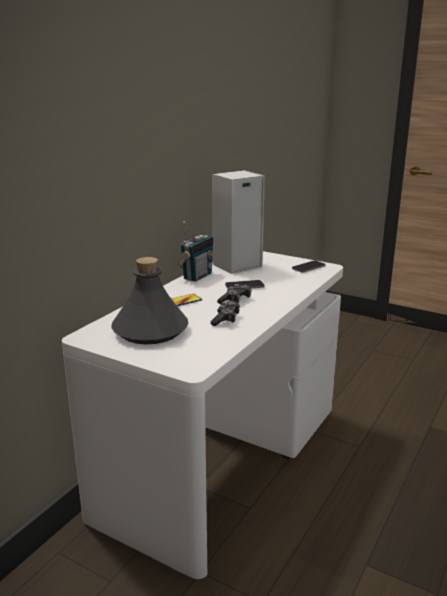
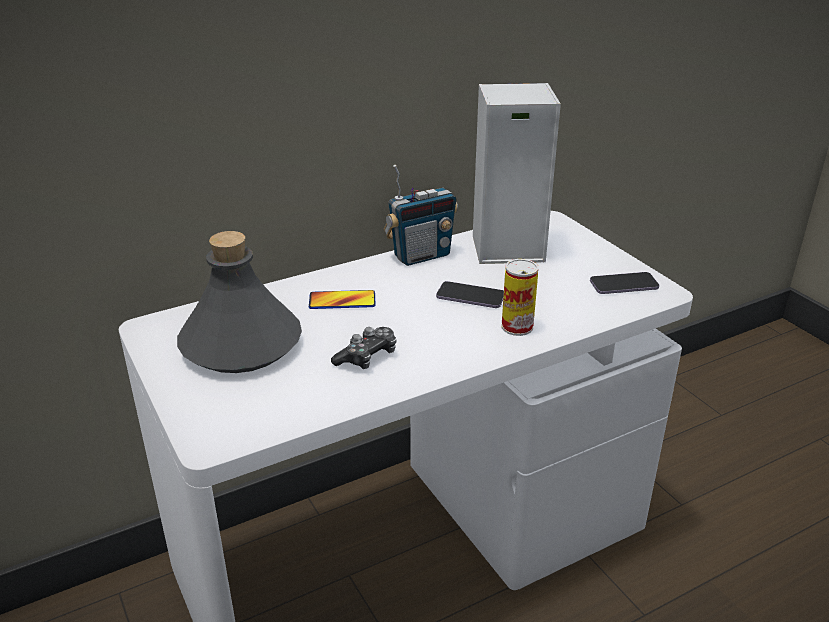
camera: 30 degrees right, 10 degrees up
(235, 300) = (424, 322): game controller -> none
(281, 292) = (517, 327): none -> can

